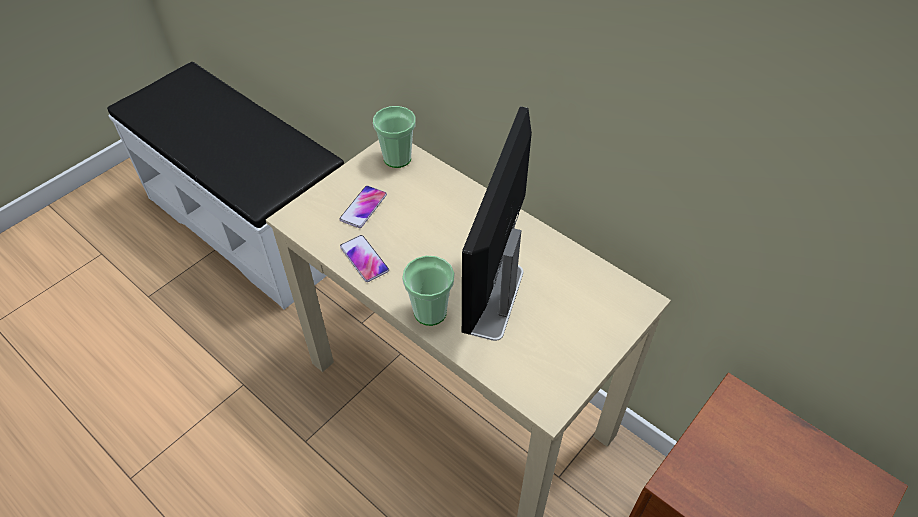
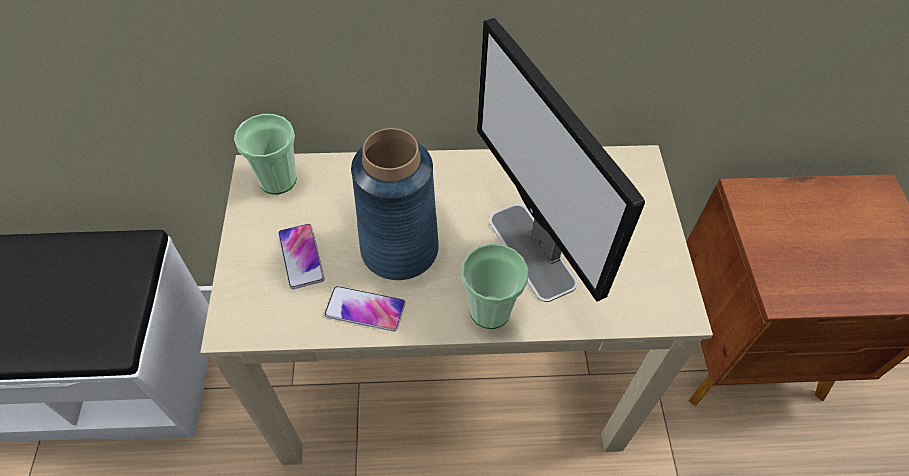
camera: 45 degrees left, 5 degrees up
(419, 242) = (400, 250): none -> blue vase

